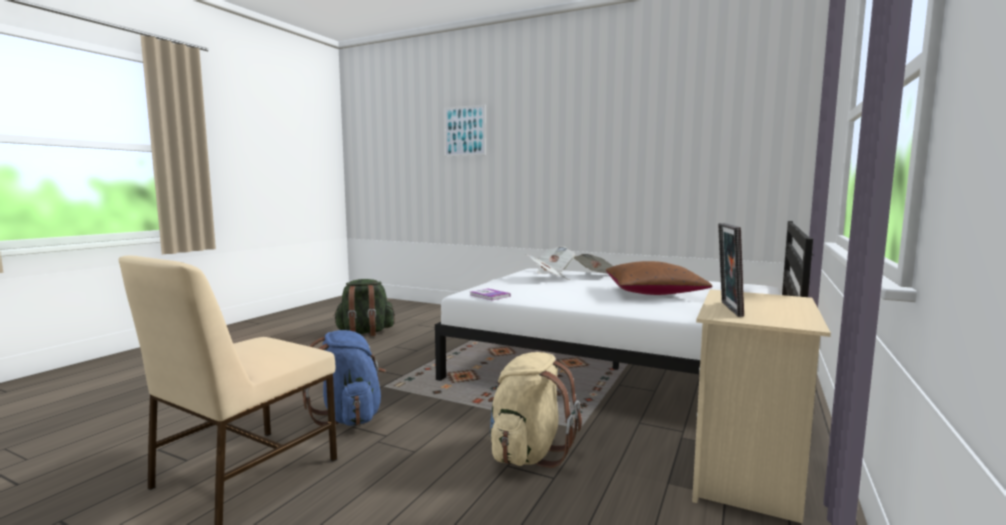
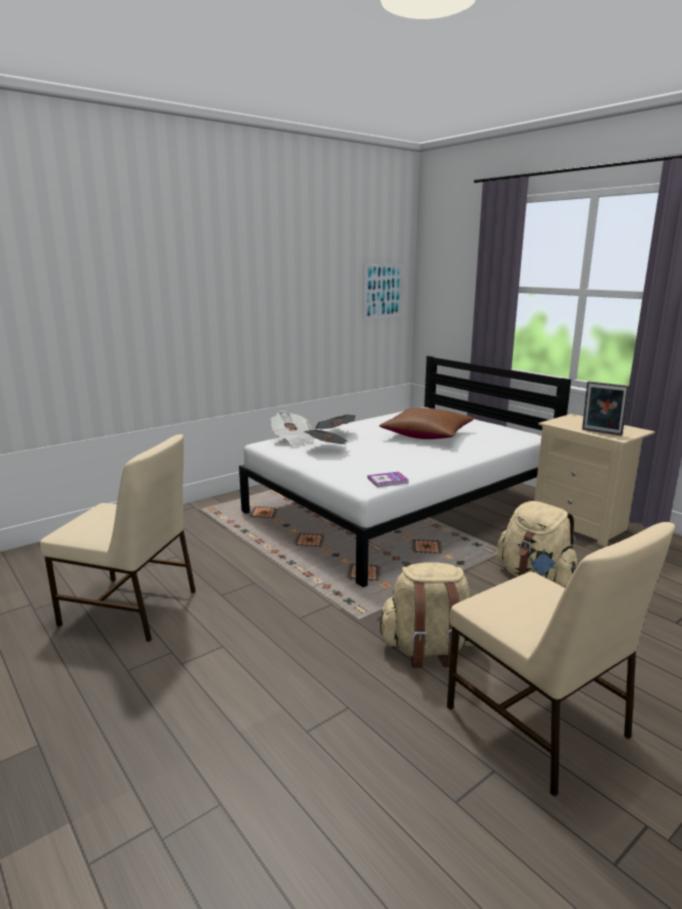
camera: 65 degrees left, 10 degrees up
(349, 416) = (428, 649): blue backpack -> beige backpack
(365, 333) = (131, 608): green backpack -> beige chair
(464, 131) = (77, 268): picture -> picture (383, 291)

